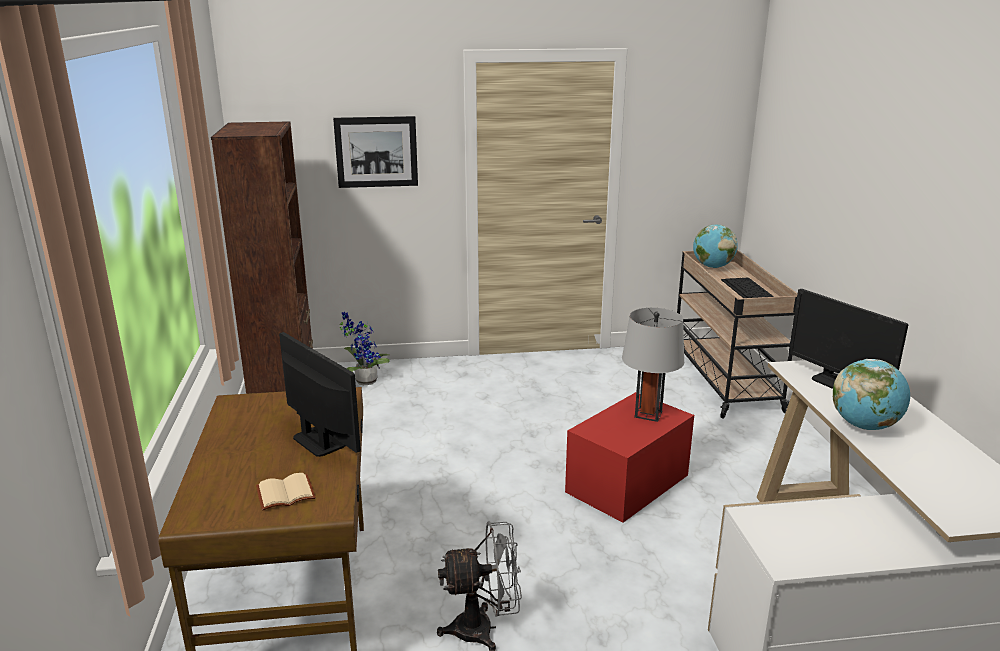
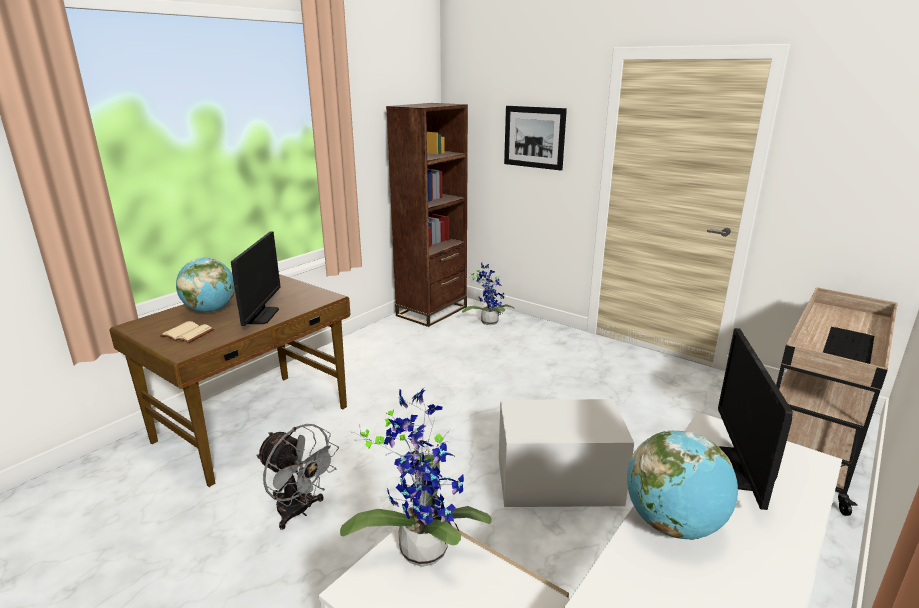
camera: 45 degrees right, 0 degrees up
(627, 483) = (558, 480): red storage box -> white storage box
(648, 414) = (589, 420): grey table lamp -> none
(712, 267) = (846, 314): globe -> globe (210, 310)
(766, 521) = (422, 545): none -> potted plant

